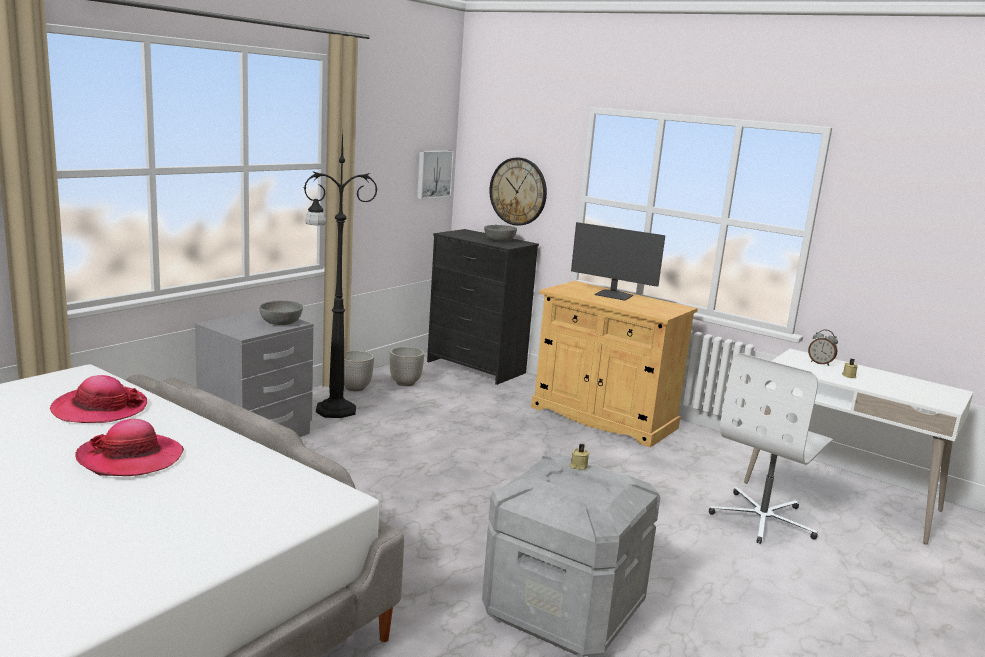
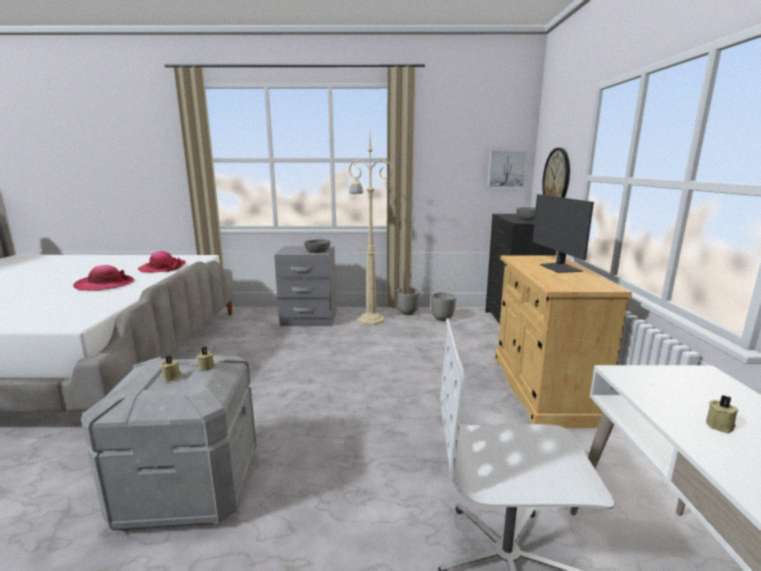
camera: 55 degrees right, 0 degrees up
(333, 410) = (369, 319): black floor lamp -> beige floor lamp
(578, 483) = (172, 376): none -> beige candle
(820, 363) = (711, 394): alarm clock -> none

